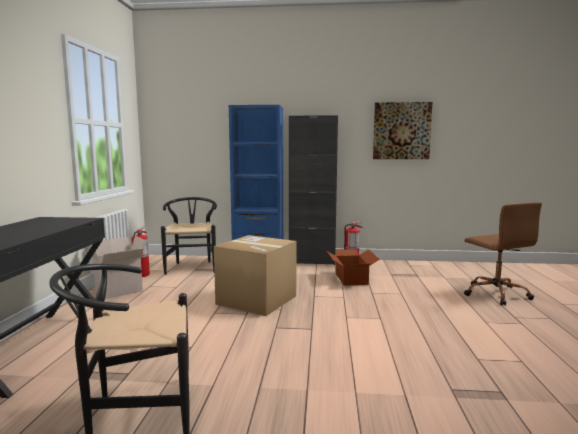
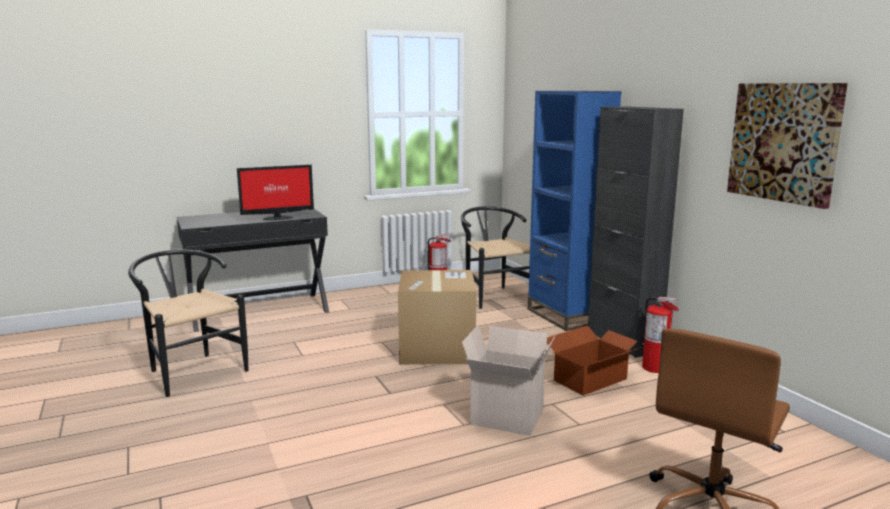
camera: 60 degrees right, 5 degrees up
(58, 226) = (276, 218): none -> monitor
(118, 291) = (387, 294): cardboard box -> cardboard box (505, 418)
(192, 266) = (494, 295): black chair -> black chair turned 75 degrees counterclockwise

